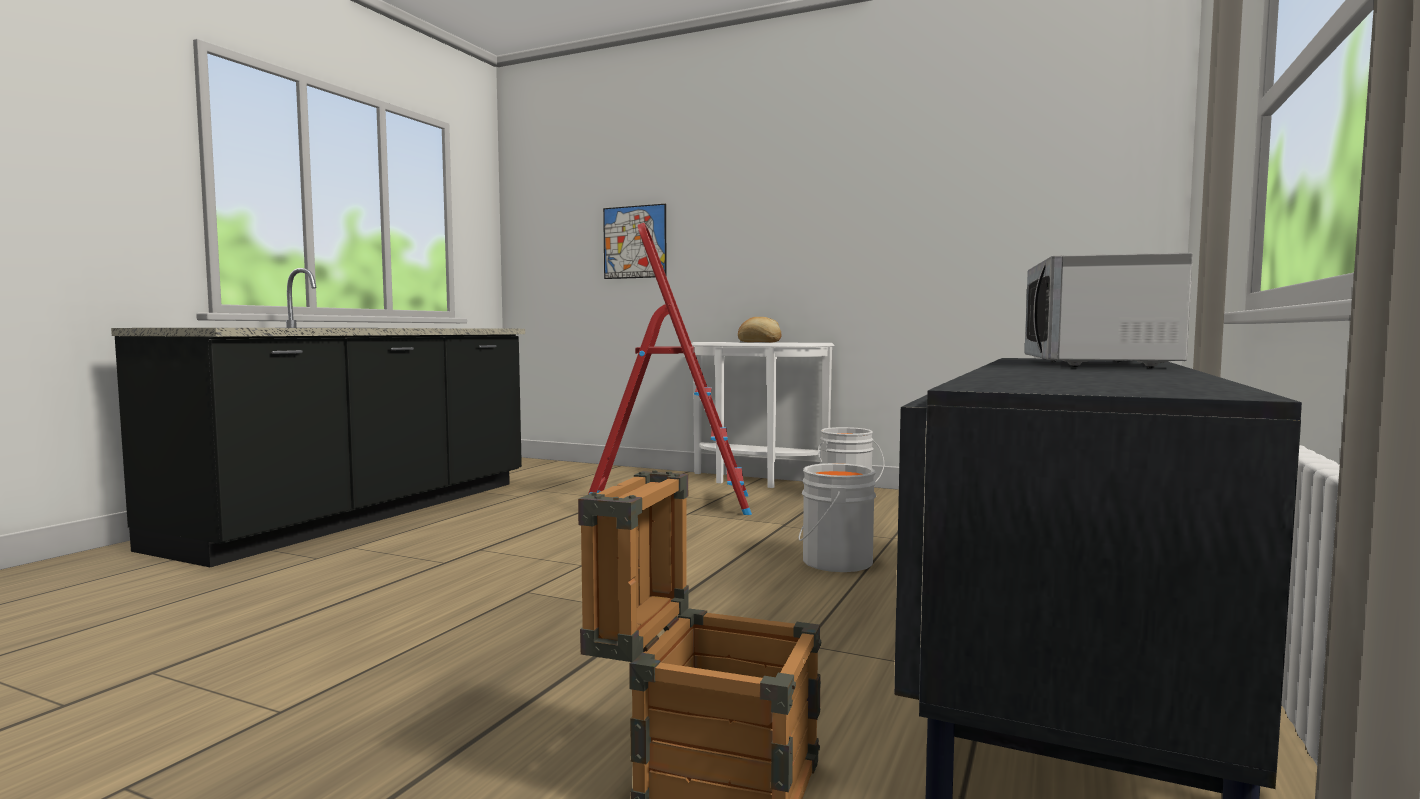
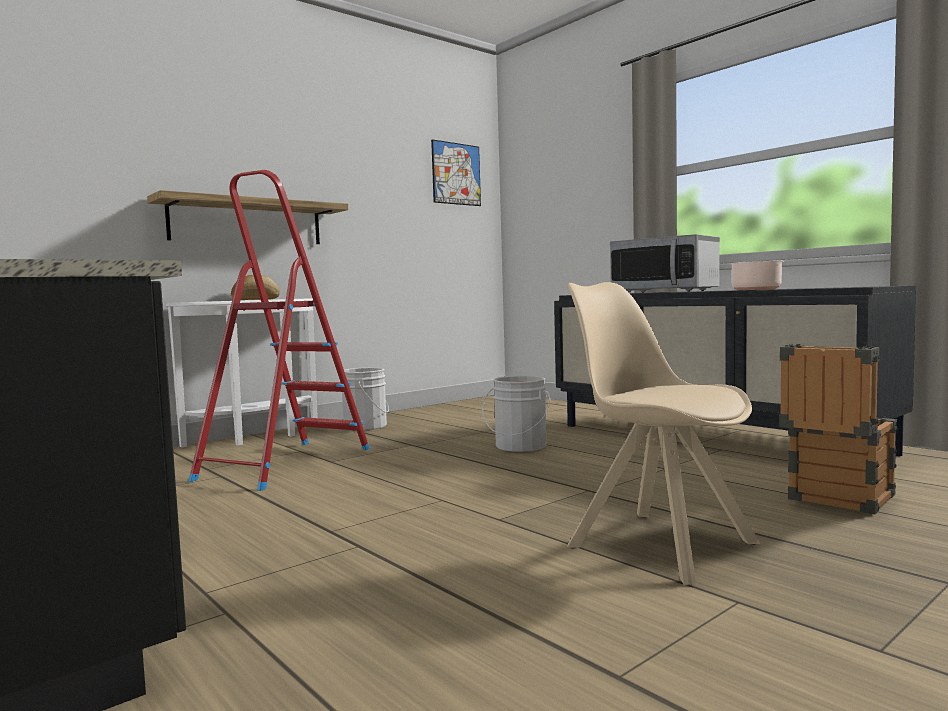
camera: 65 degrees left, 0 degrees up
(458, 664) = (658, 544): none -> beige chair
(634, 242) = (68, 182): picture -> picture (456, 174)
(772, 262) = (247, 222): none -> shelf
(1031, 373) = (755, 289): none -> cooking pot

